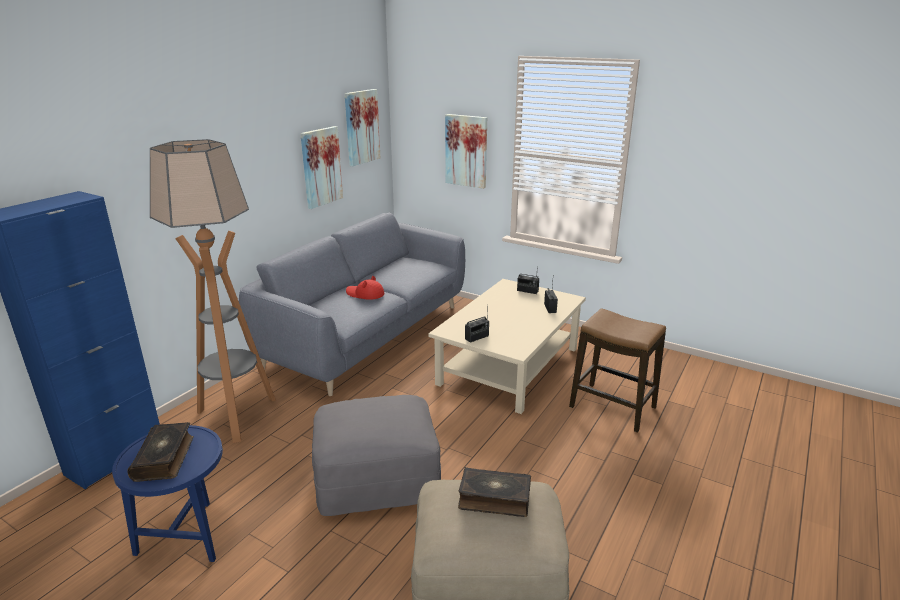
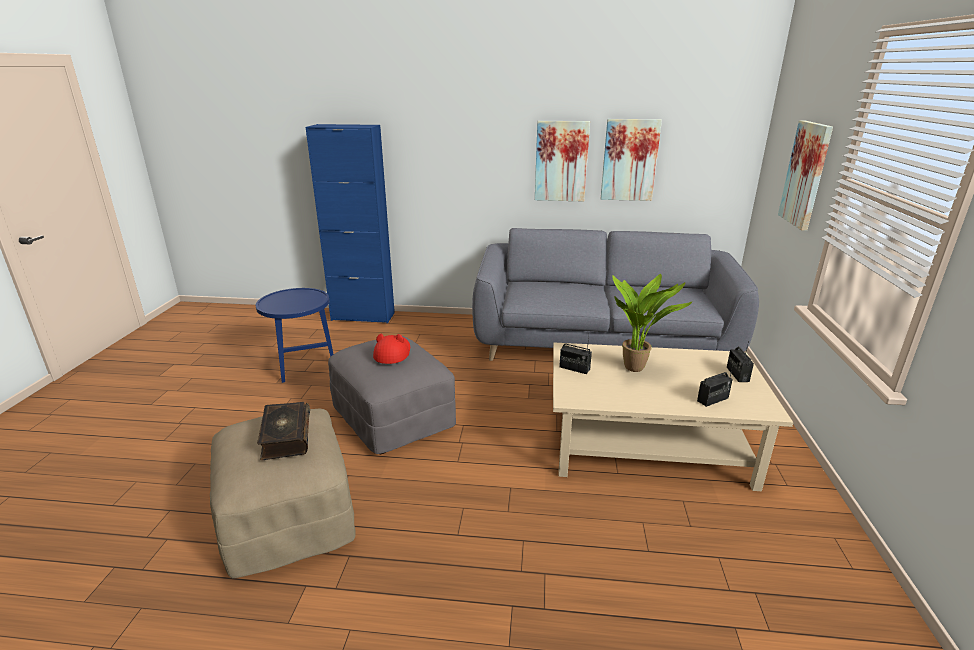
camera: 65 degrees right, 0 degrees up
(165, 458) = (289, 300): book -> none
(236, 416) = (431, 335): floor lamp -> none
(361, 127) = (708, 127): picture -> picture (561, 161)
(365, 294) = (583, 293): red hat -> red hat (392, 353)
(495, 316) = (637, 368): none -> potted plant
(613, 407) = (649, 558): stool -> none

